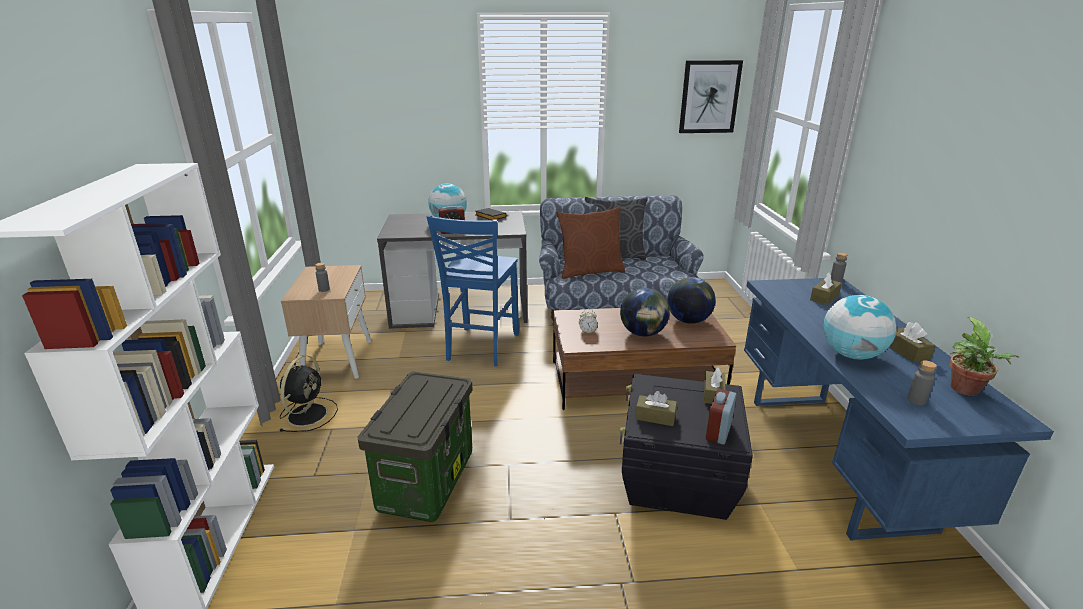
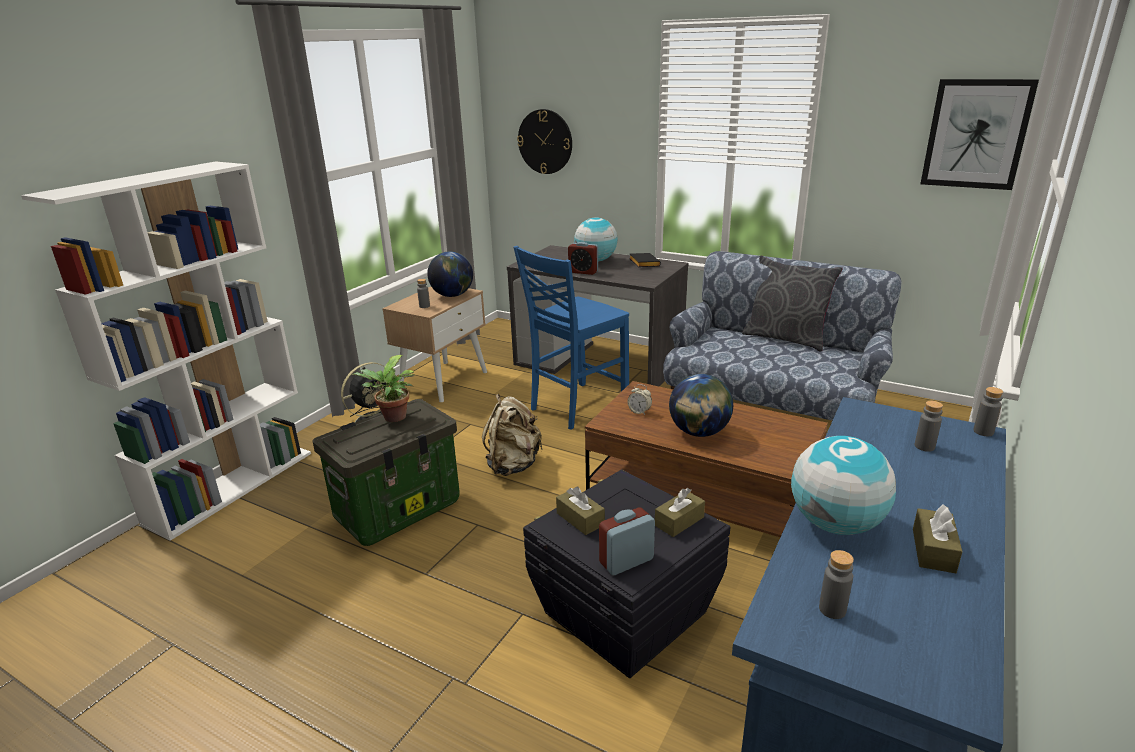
camera: 35 degrees right, 0 degrees up
(367, 120) = (545, 141): none -> wall clock
(482, 408) = (513, 465): none -> beige backpack
(590, 271) = (730, 349): brown pillow -> none
(688, 320) = (777, 434): globe -> globe (452, 295)
(824, 297) = (924, 446): brown tissue box -> grey bottle
(966, 391) = (941, 632): potted plant -> potted plant (392, 418)

